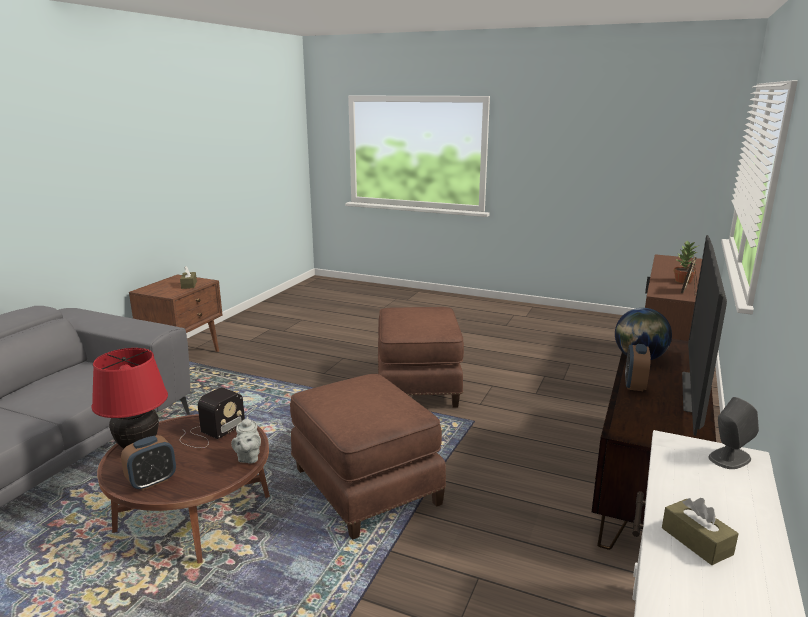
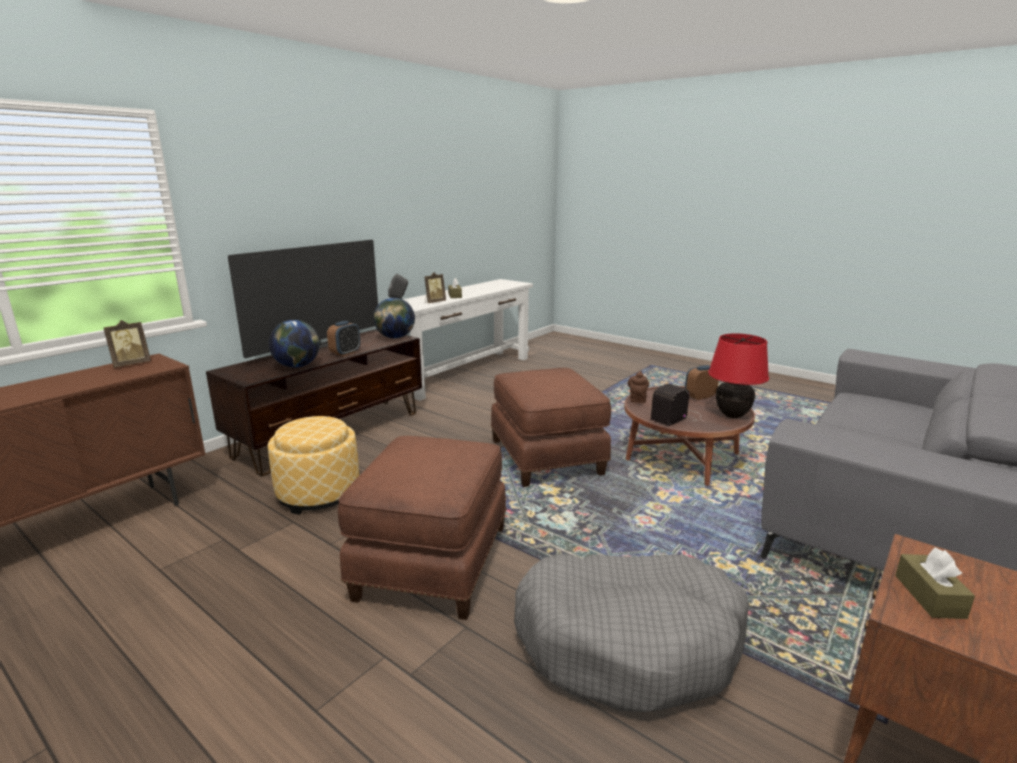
camera: 165 degrees left, 0 degrees up
(248, 458) = (637, 399): grey teapot -> brown teapot
(294, 369) = (629, 642): none -> grey dog bed
(549, 413) = (318, 494): none -> ottoman
(636, 431) = (395, 337): none -> globe
(679, 483) = (434, 302): none -> picture frame
(683, 281) = (79, 378): potted plant -> none

